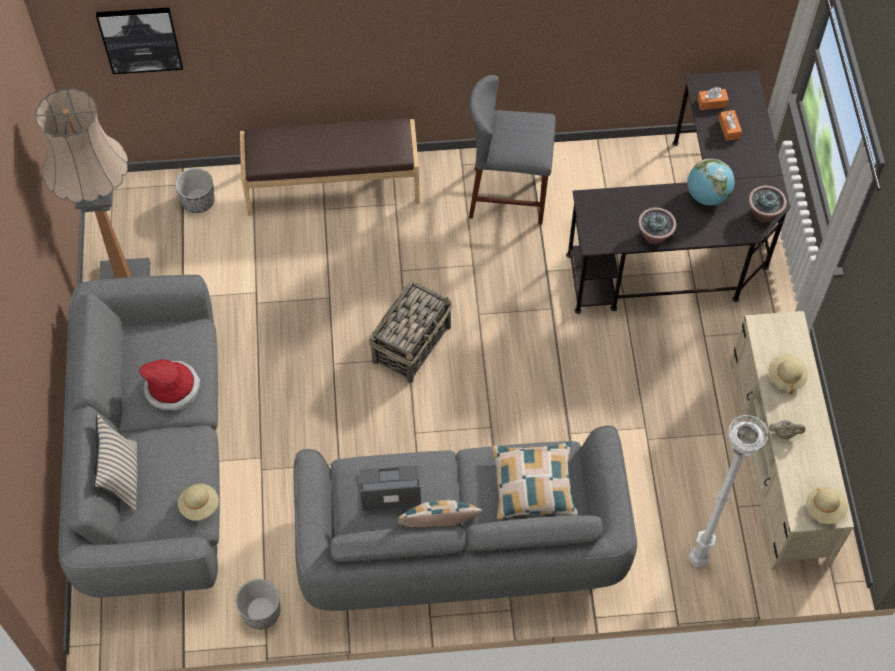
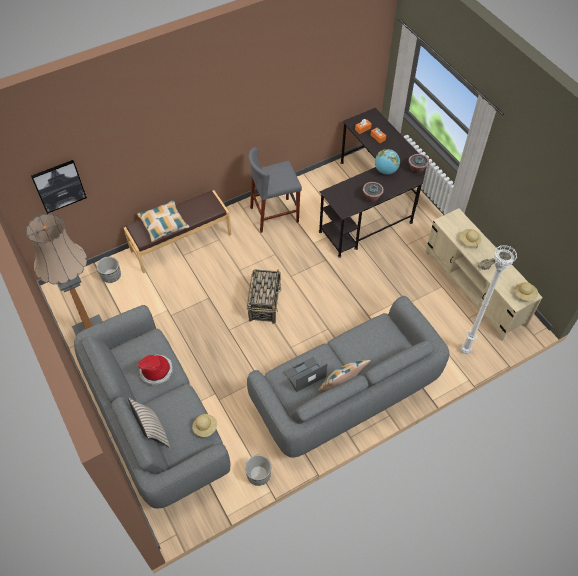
camera: 25 degrees left, 5 degrees down
(533, 485) = (377, 342): pillow -> pillow (163, 224)

